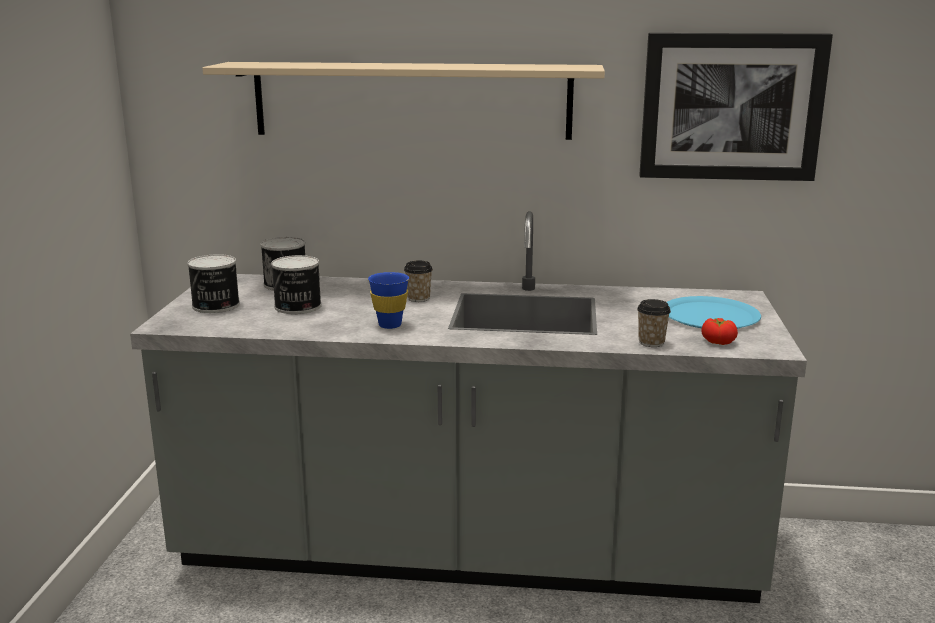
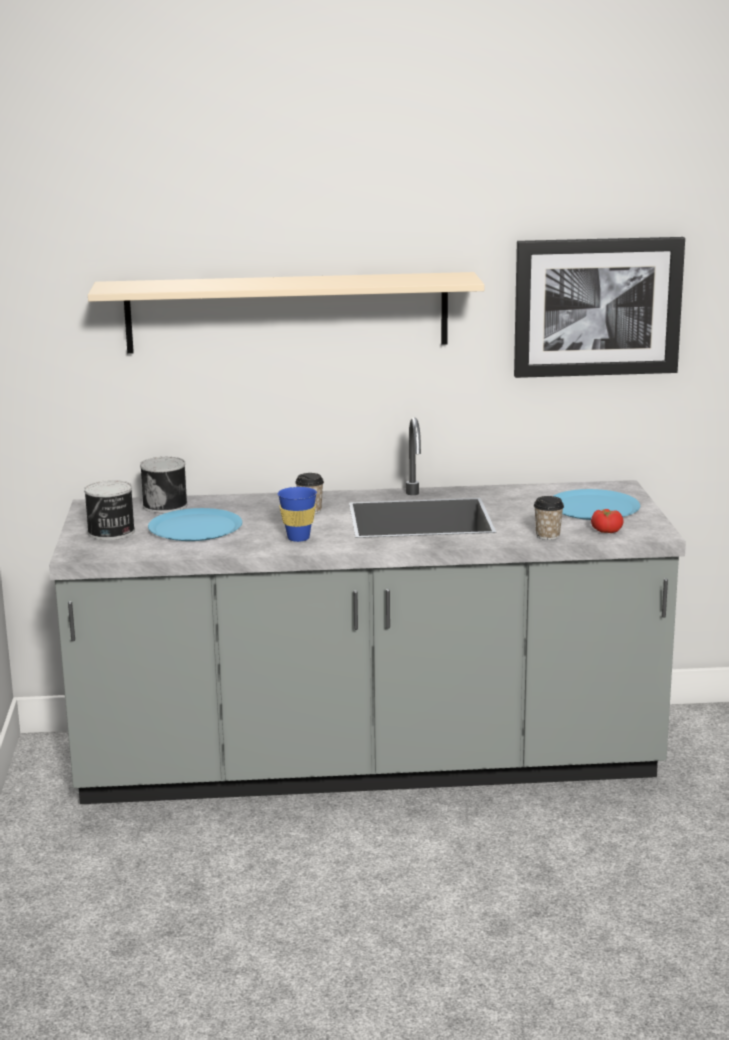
camera: 10 degrees left, 0 degrees up
(297, 307) = (195, 527): can -> blue plate

